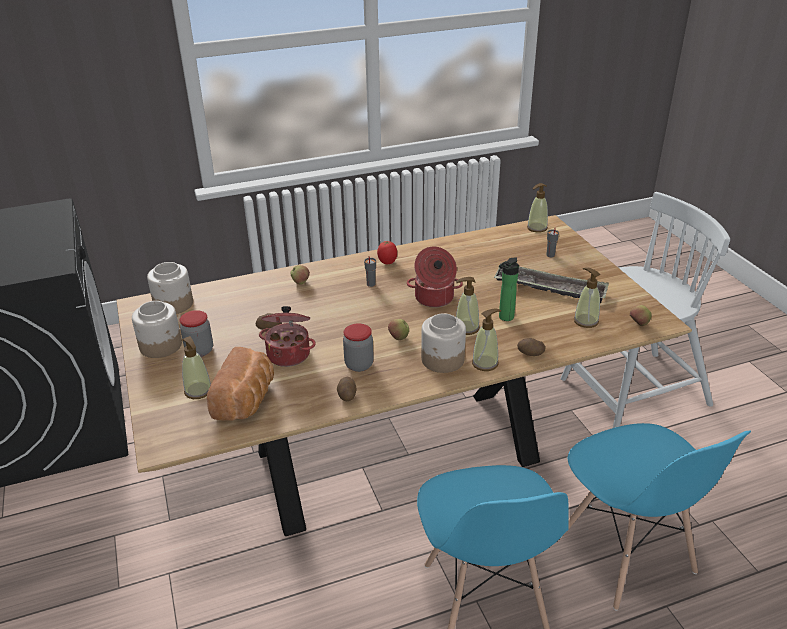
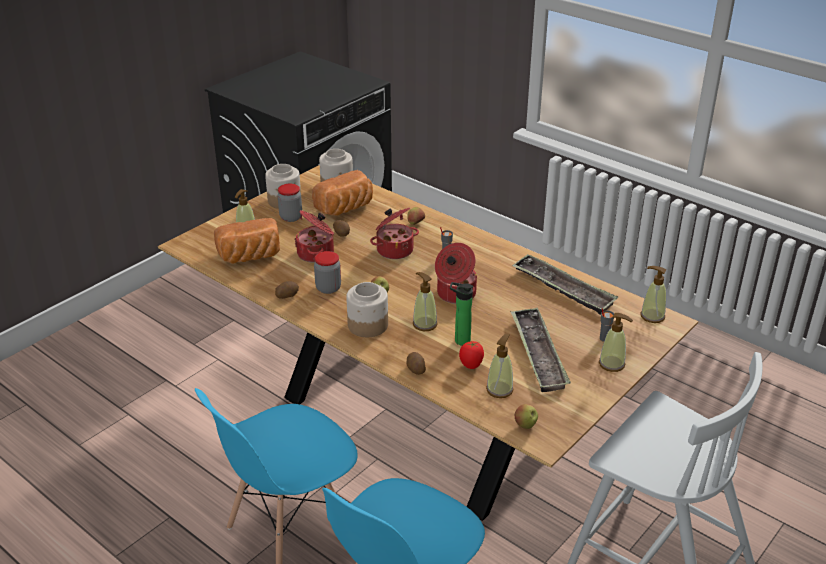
camera: 60 degrees right, 0 degrees up
(225, 312) = (346, 208): none -> bread
(332, 307) = (394, 250): none -> cooking pot
(387, 262) = (489, 252): tomato -> tomato (471, 366)
(471, 249) = (563, 289): none -> tray
(485, 363) = (380, 348): soap dispenser -> soap dispenser (612, 364)

